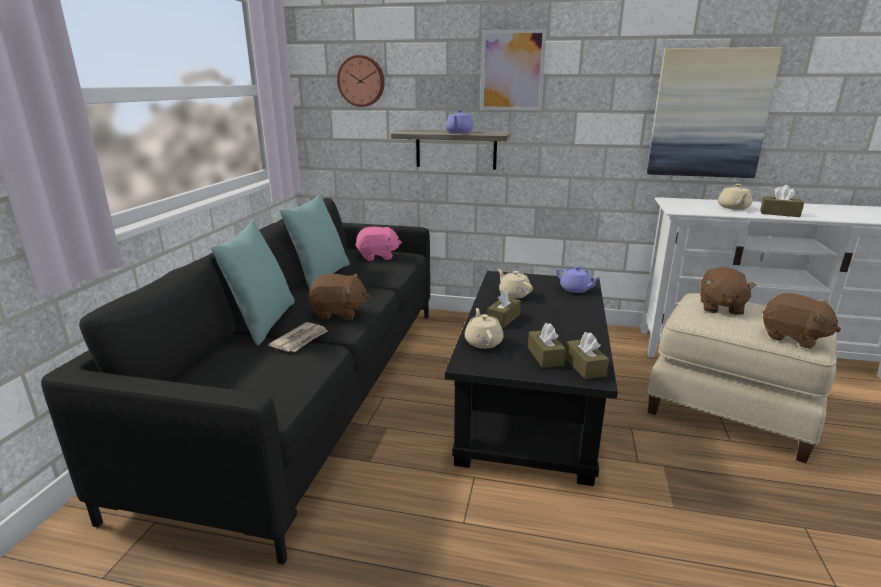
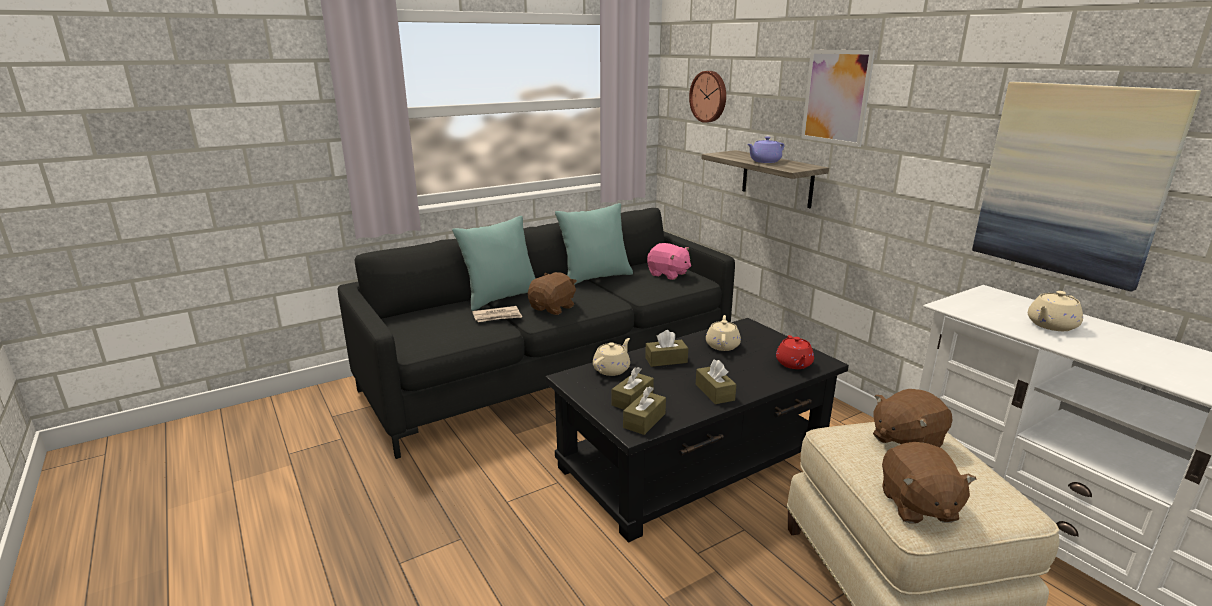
camera: 45 degrees right, 0 degrees up
(339, 313) = (553, 308): brown plush toy -> brown plush toy turned 105 degrees counterclockwise
(576, 289) = (794, 364): purple teapot -> red teapot
(779, 213) = (1101, 352): brown tissue box -> brown tissue box (714, 392)

